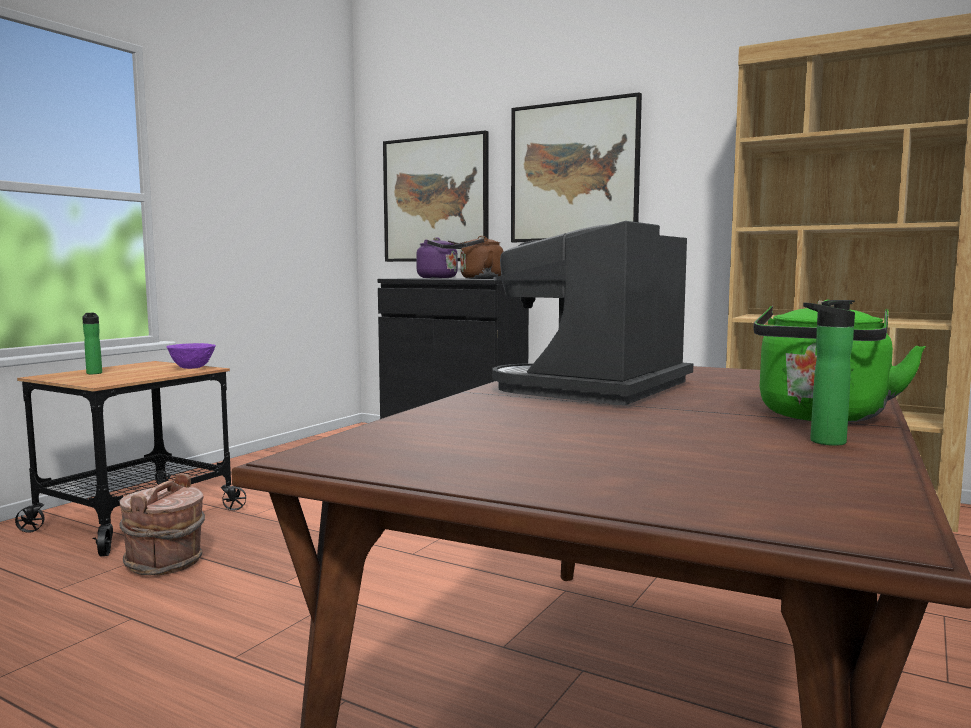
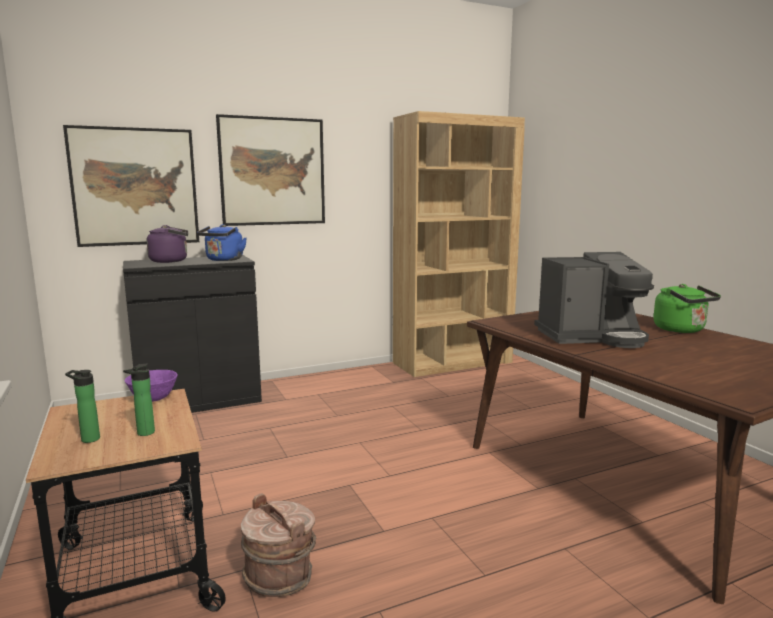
camera: 55 degrees left, 5 degrees up
(478, 278) = (223, 260): brown kettle -> blue kettle
(597, 389) = (591, 337): coffee machine -> coffee machine turned 75 degrees counterclockwise
(822, 442) = (728, 340): bottle -> bottle (143, 433)

